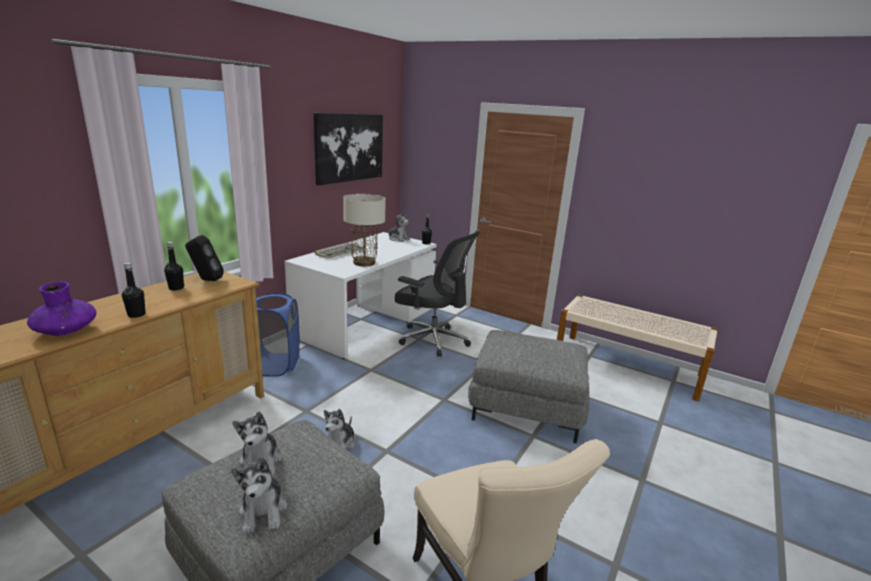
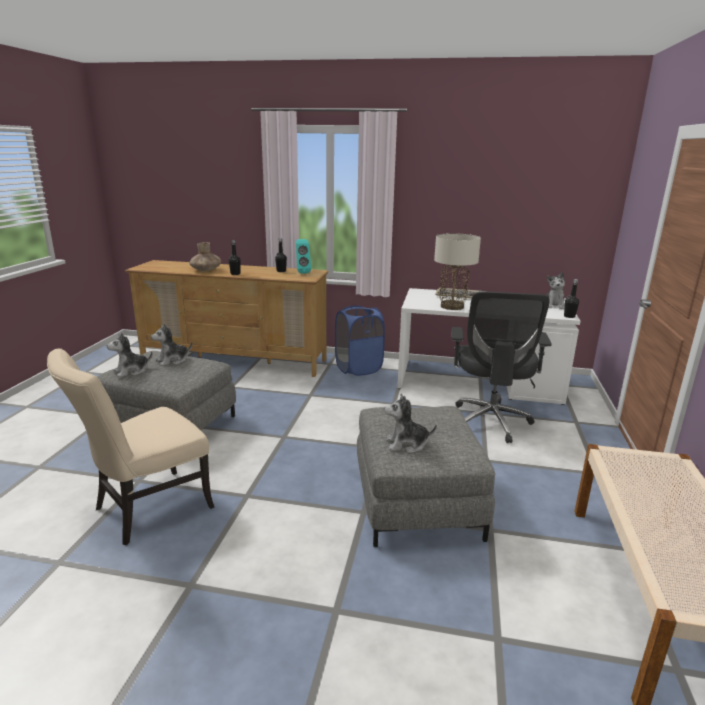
camera: 70 degrees right, 0 degrees up
(66, 331) = (206, 270): purple vase -> brown vase
(206, 280) = (302, 272): black speaker -> turquoise speaker
(340, 444) = (279, 417): plush toy -> plush toy (406, 444)
(349, 147) = (518, 190): picture -> none

